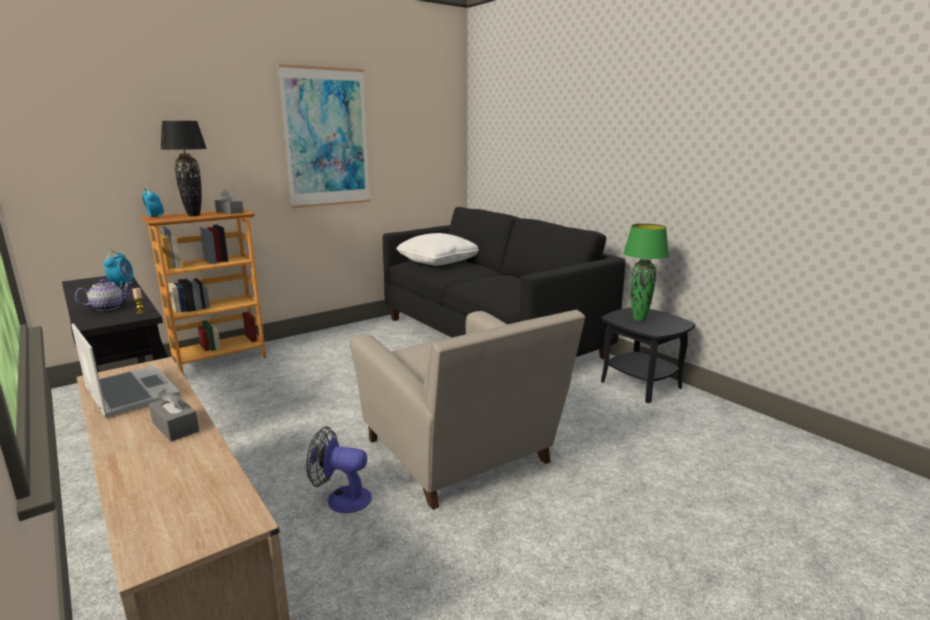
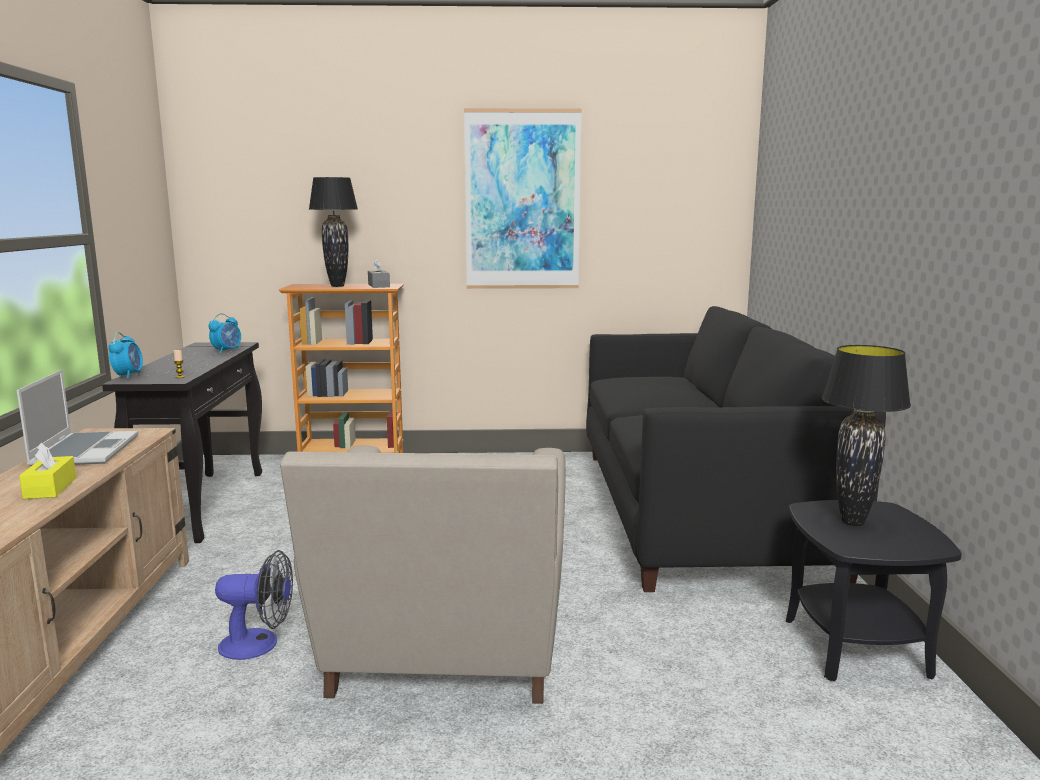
camera: 35 degrees right, 5 degrees down
(108, 307) = (170, 369): teapot -> none
(155, 217) = (301, 285): alarm clock -> alarm clock (128, 376)
(175, 427) = (50, 488): grey tissue box -> yellow tissue box
(341, 498) = (259, 644): fan -> fan turned 135 degrees clockwise
(438, 262) = (650, 383): white pillow -> none
(639, 319) = (852, 522): green table lamp -> black table lamp

